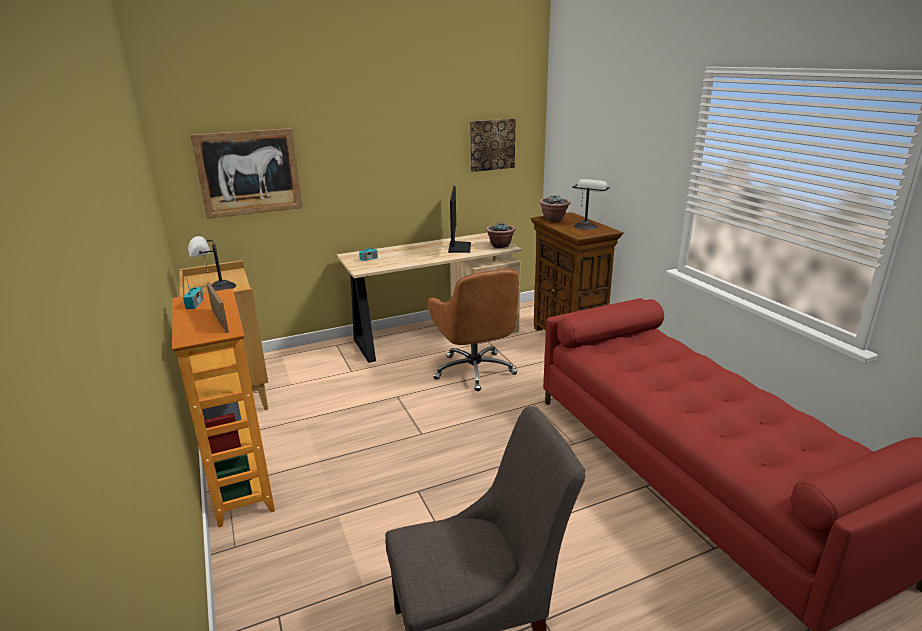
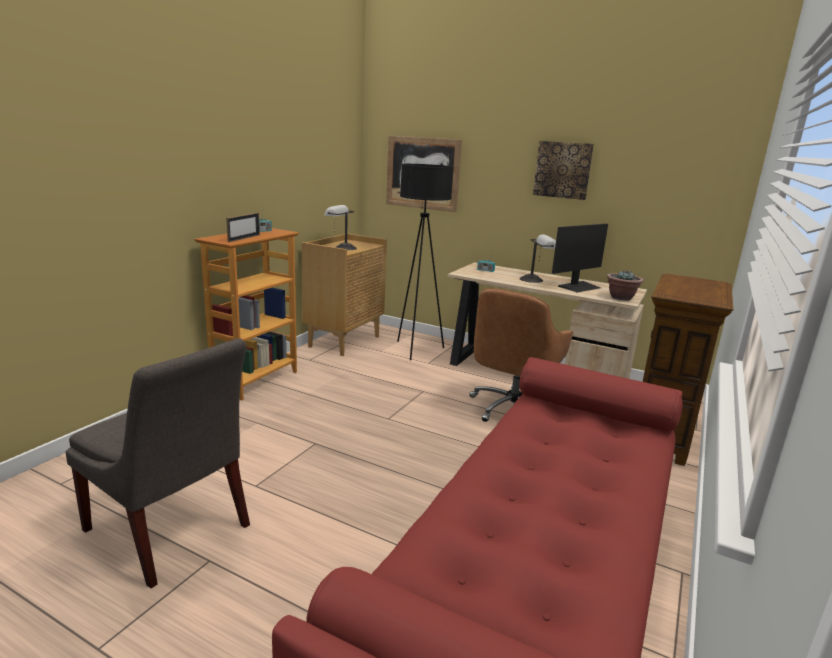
camera: 50 degrees right, 5 degrees down
(317, 365) = (416, 350): none -> black floor lamp
(491, 144) = (670, 187): picture -> picture (563, 170)
(554, 219) = (679, 279): potted plant -> none
(586, 225) = (702, 291): table lamp -> table lamp (535, 279)

